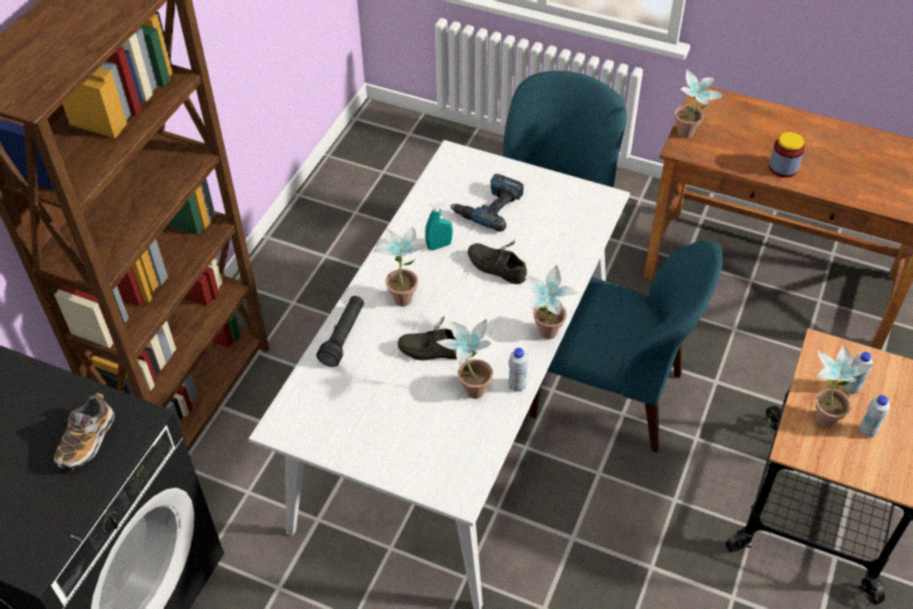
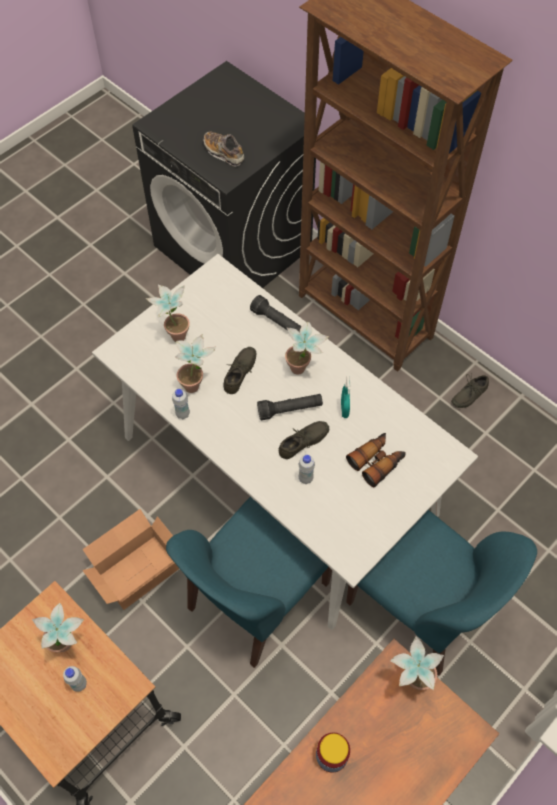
camera: 110 degrees right, 10 degrees up
(280, 279) = (468, 394): none -> grey shoe
(462, 290) = (290, 410): none -> black flashlight
(489, 206) = (377, 461): power drill -> binoculars
(546, 337) = (217, 450): potted plant -> potted plant (174, 333)
(645, 521) = (136, 571): none -> cardboard box
(867, 431) = (36, 671): white bottle -> white bottle (305, 478)

